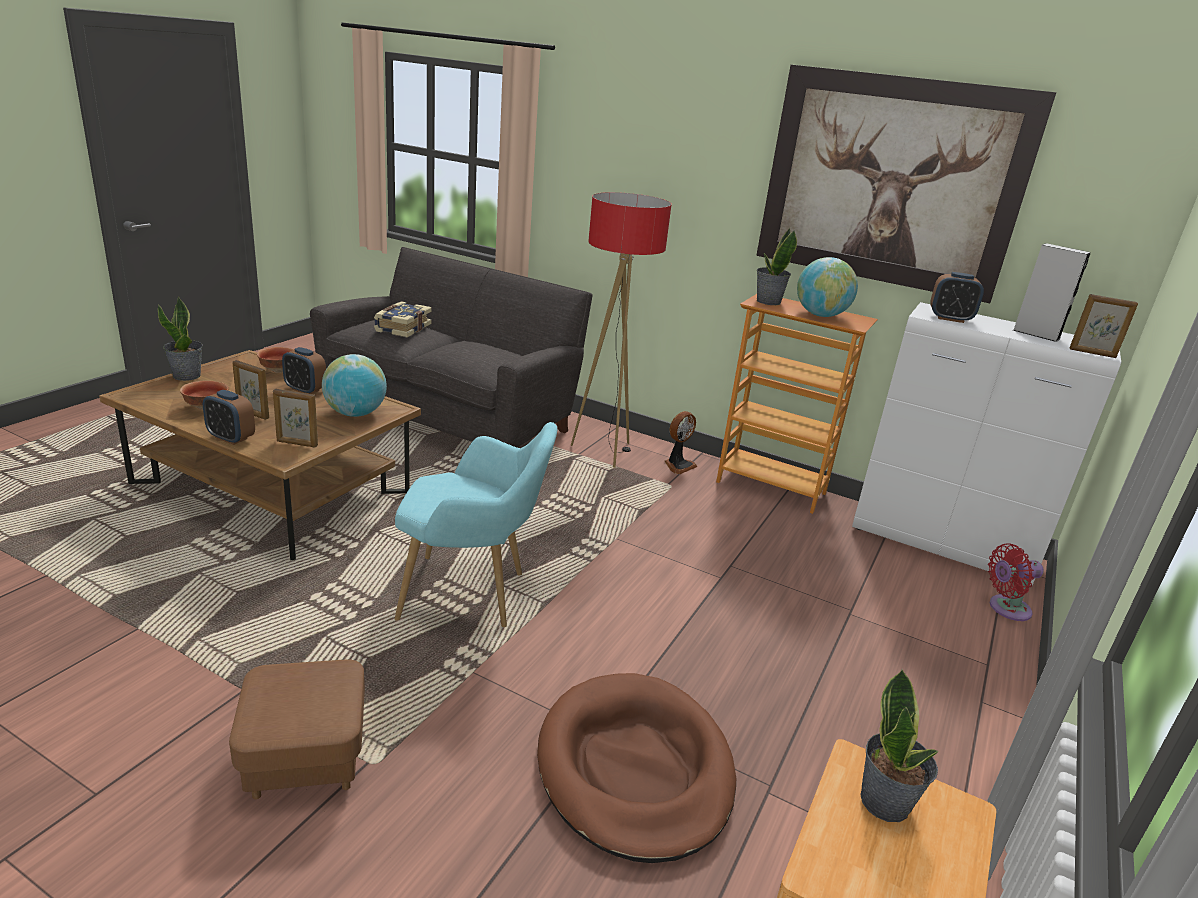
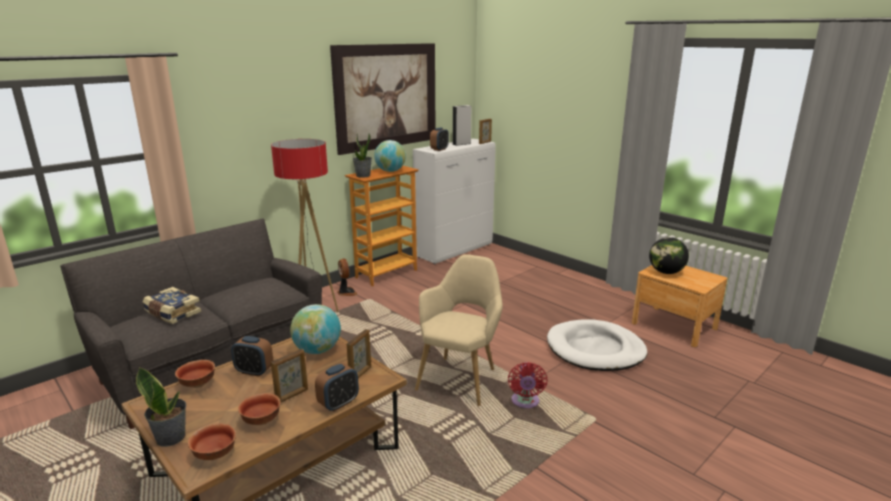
camera: 70 degrees left, 5 degrees down
(155, 397) = (215, 454): none -> bowl
(305, 390) = (254, 371): alarm clock -> alarm clock turned 60 degrees clockwise
(305, 759) = (592, 442): brown ottoman -> none
(472, 595) = (460, 377): turquoise armchair -> beige armchair
(634, 769) = (595, 349): brown dog bed -> white dog bed
(886, 802) = (666, 272): potted plant -> globe
(1006, 608) = (503, 253): red fan -> red fan (525, 402)

